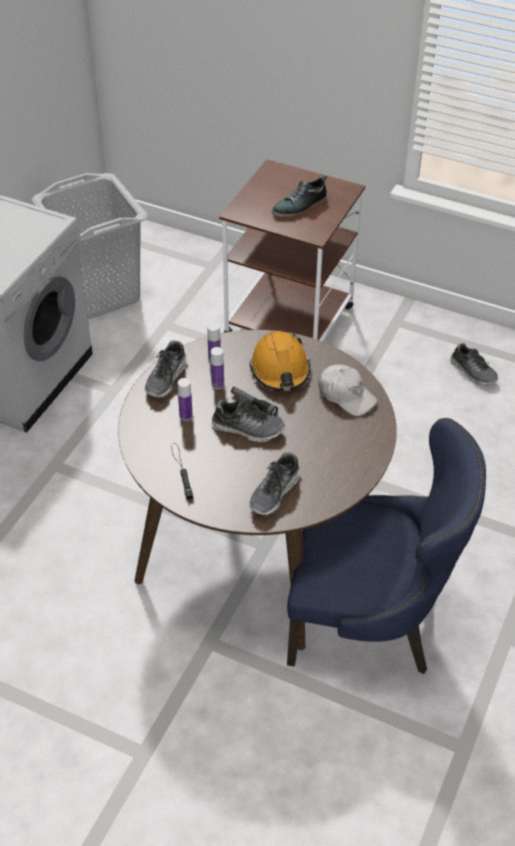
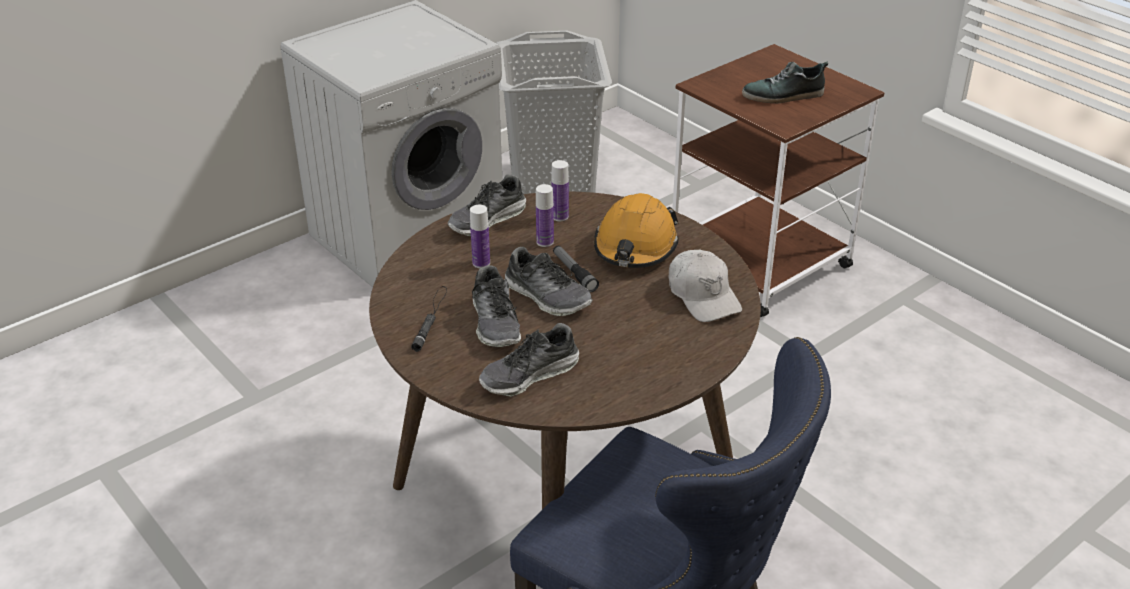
camera: 25 degrees right, 10 degrees down
(473, 372) = (980, 381): shoe -> shoe (496, 323)

